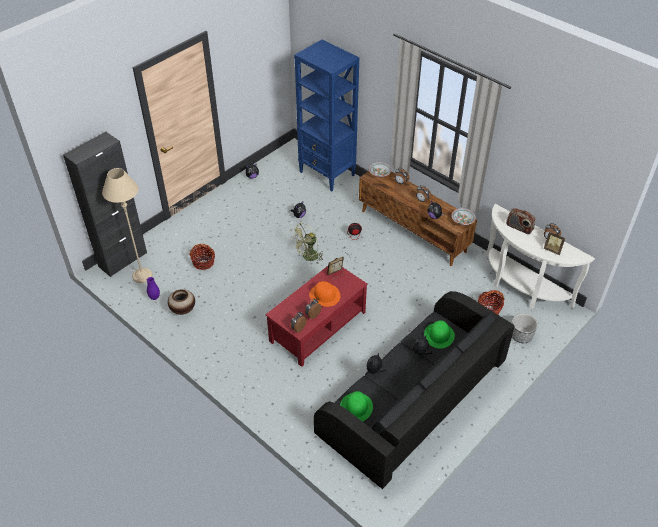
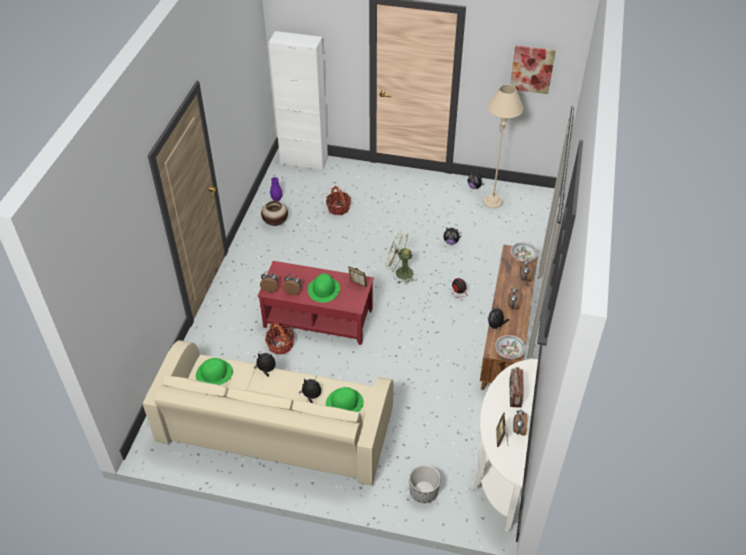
camera: 60 degrees right, 0 degrees up
(123, 260) = (304, 161): black cabinet -> white cabinet
(142, 275) = (295, 180): beige floor lamp -> beige floor lamp (492, 201)
(260, 54) = (532, 69): none -> picture
(324, 295) = (324, 289): orange hat -> green hat
(327, 174) = (529, 235): blue bookcase -> none
(413, 400) = (275, 427): black sofa -> beige sofa
(489, 308) = (443, 447): basket -> basket (280, 345)

